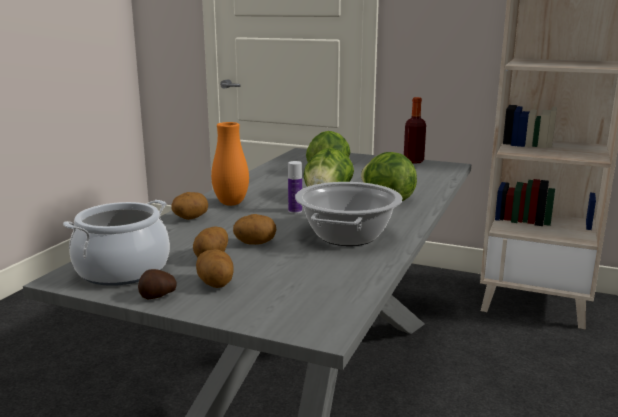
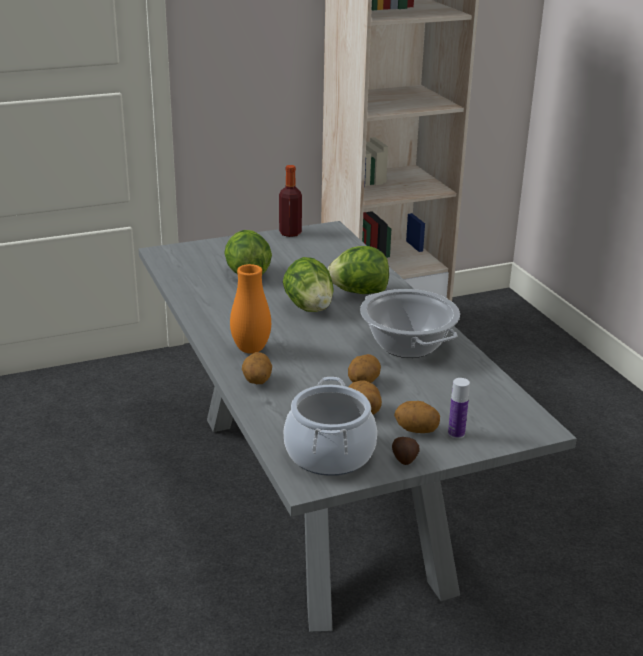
camera: 45 degrees left, 10 degrees up
(295, 211) = (320, 336): bottle -> bottle (456, 434)

